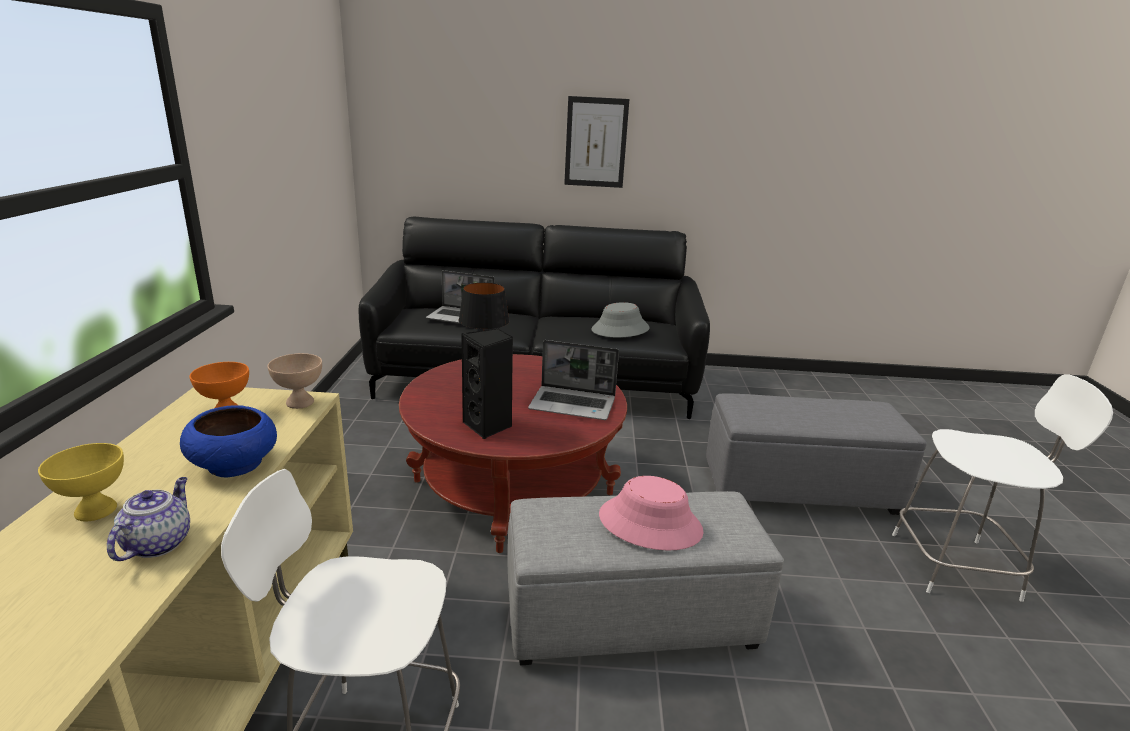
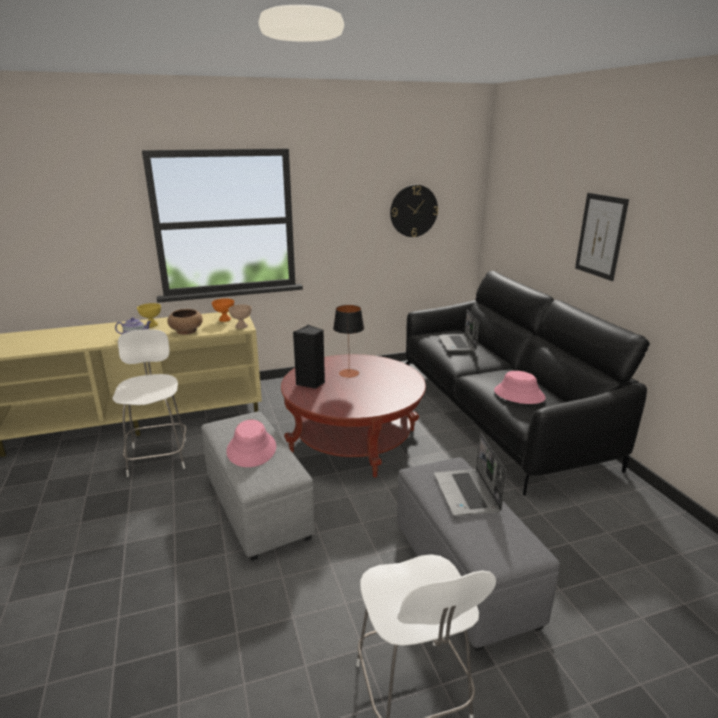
camera: 70 degrees right, 0 degrees up
(235, 464) = (187, 331): blue bowl -> brown bowl
(306, 140) = (413, 211): none -> wall clock
(573, 404) = (359, 399): laptop -> laptop (467, 494)
(620, 329) = (519, 394): grey hat -> pink hat

